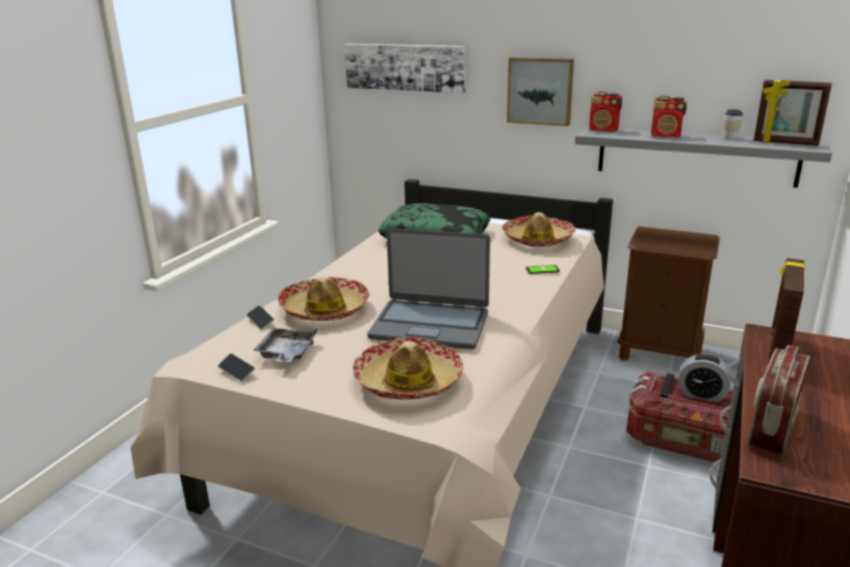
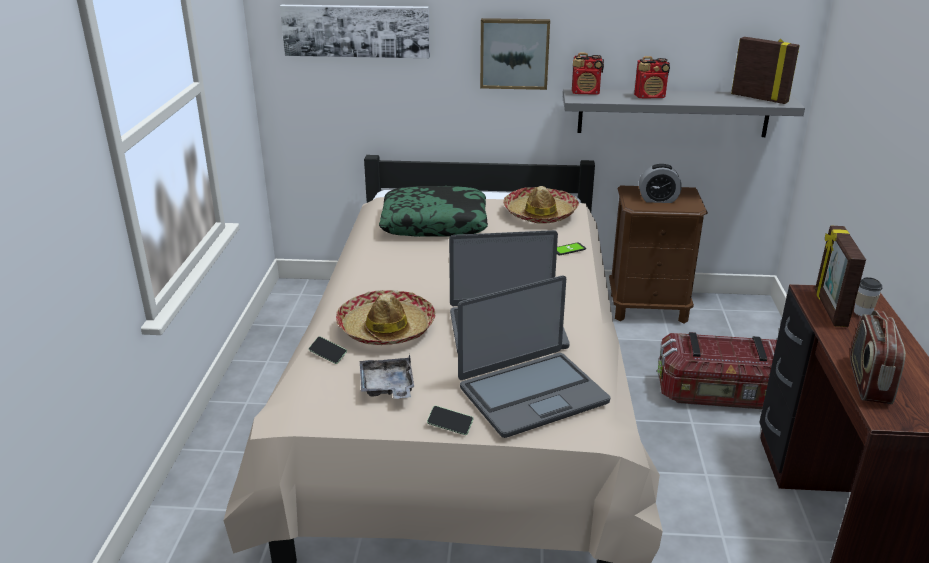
camera: 20 degrees left, 5 degrees up
(237, 372) = (352, 417): phone -> phone (450, 425)
(408, 381) = (532, 394): hat -> laptop
(701, 395) = (725, 348): alarm clock -> alarm clock (658, 199)
(730, 138) = (708, 95): cup -> cup (862, 312)
(785, 143) = (759, 98): picture frame -> picture frame turned 150 degrees counterclockwise

